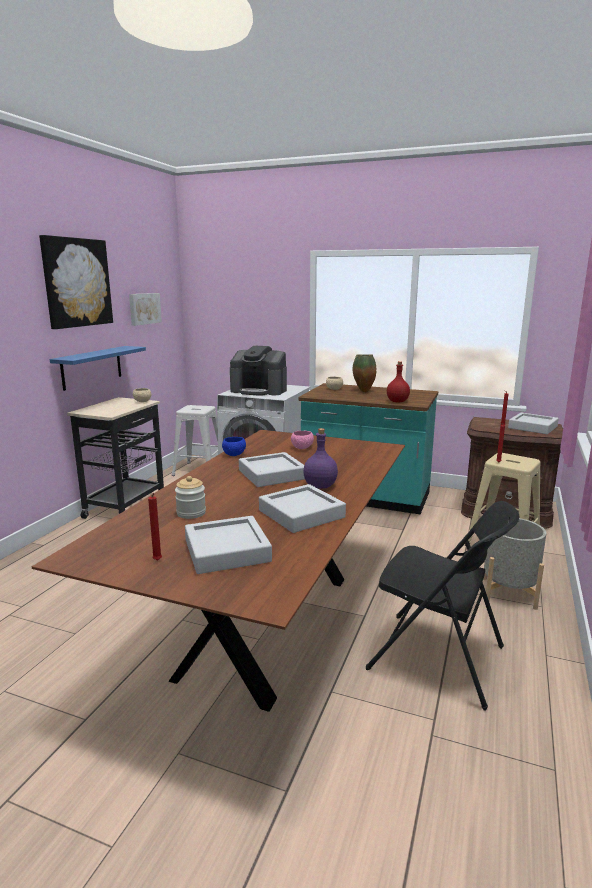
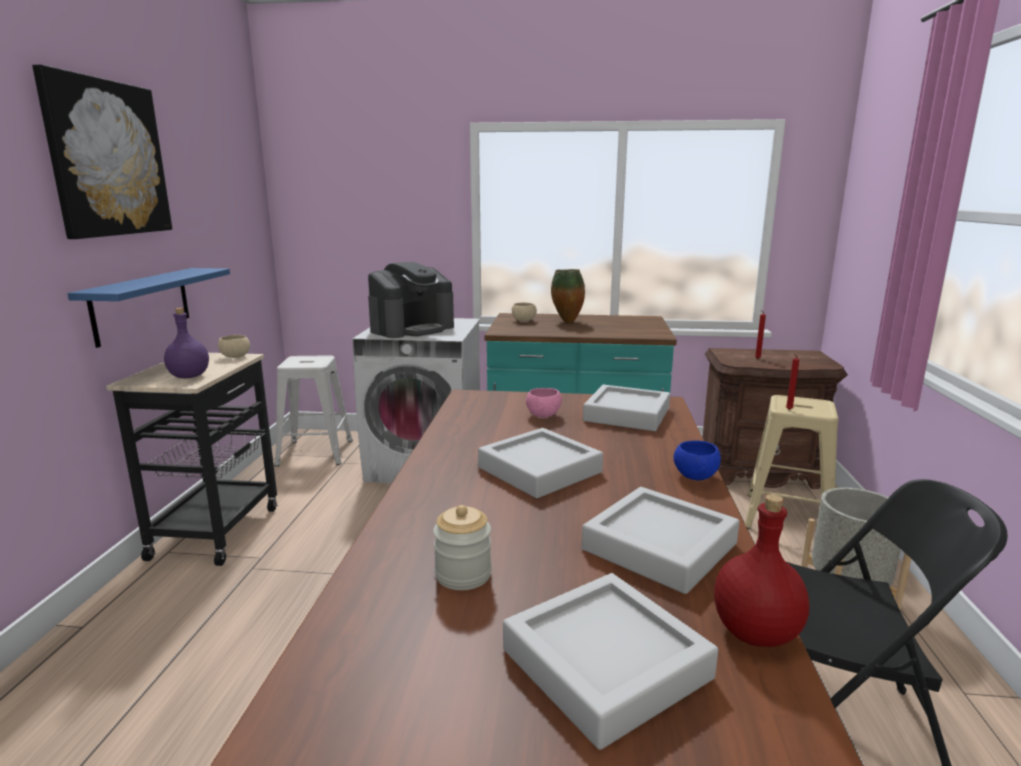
camera: 15 degrees left, 0 degrees up
(144, 308) = (216, 208): picture -> none
(157, 561) = (485, 725): red candle -> none
(234, 455) = (446, 438): blue bowl -> blue bowl (695, 476)
(259, 390) = (412, 329): coffee machine -> coffee machine turned 45 degrees counterclockwise
(320, 486) = (637, 484): purple bottle -> purple bottle (190, 376)
(397, 401) = (628, 334): red bottle -> red bottle (755, 634)
(532, 427) = (794, 357): grey tray -> grey tray (626, 414)

